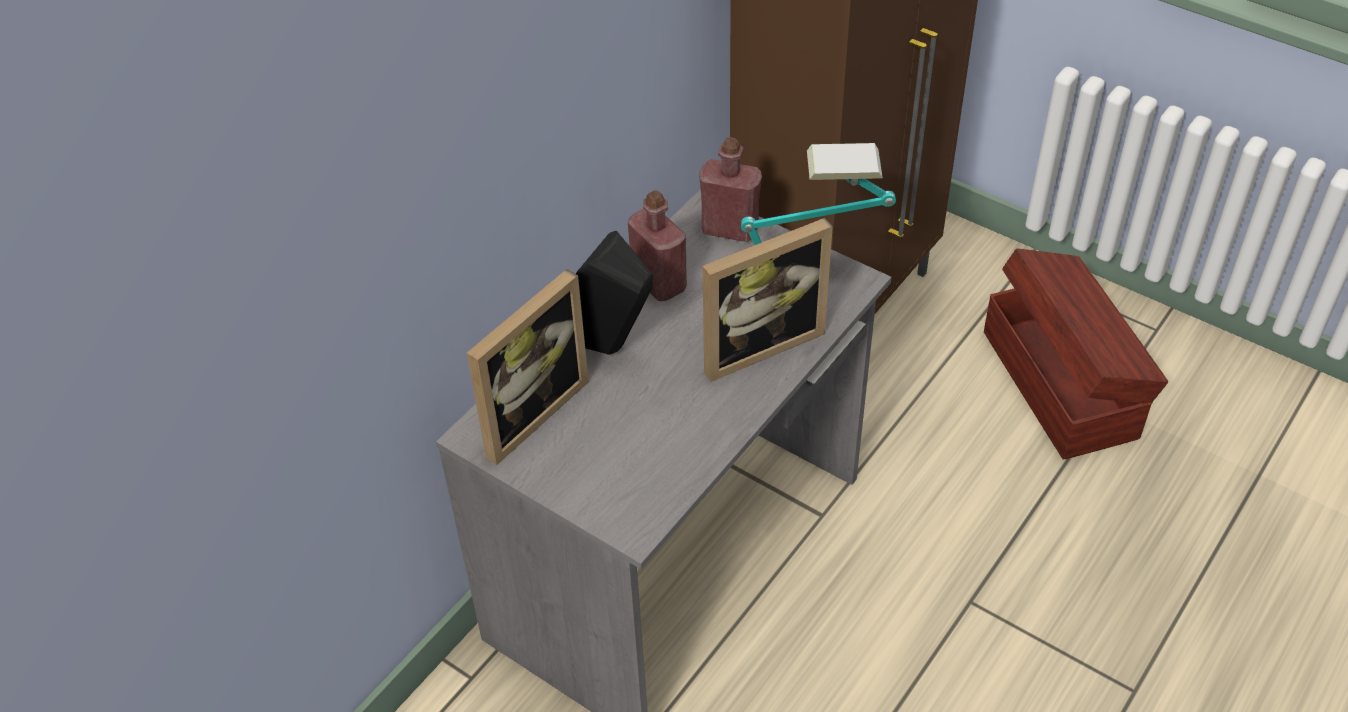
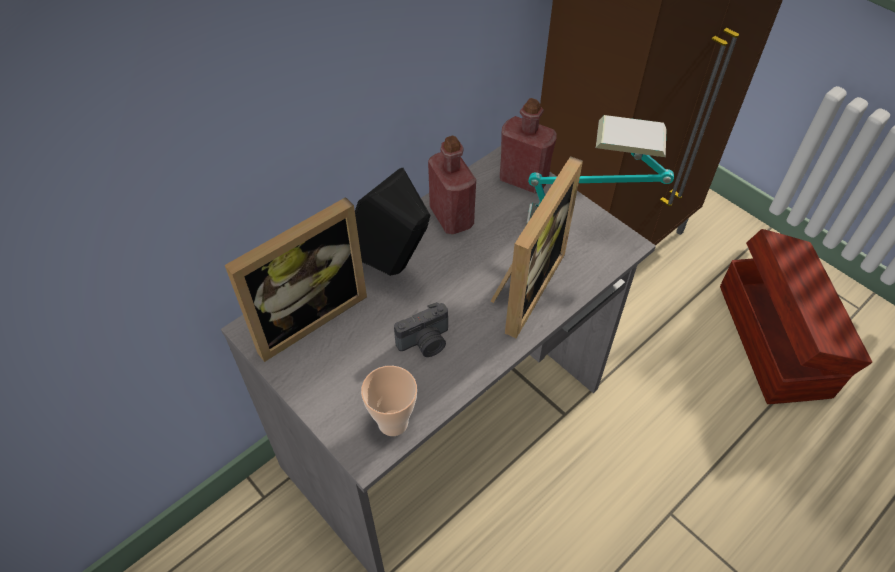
camera: 10 degrees right, 5 degrees up
(654, 498) = (393, 422): none -> cup
(666, 416) = (425, 343): none -> camera
(757, 343) = (523, 287): picture frame -> picture frame turned 45 degrees counterclockwise

